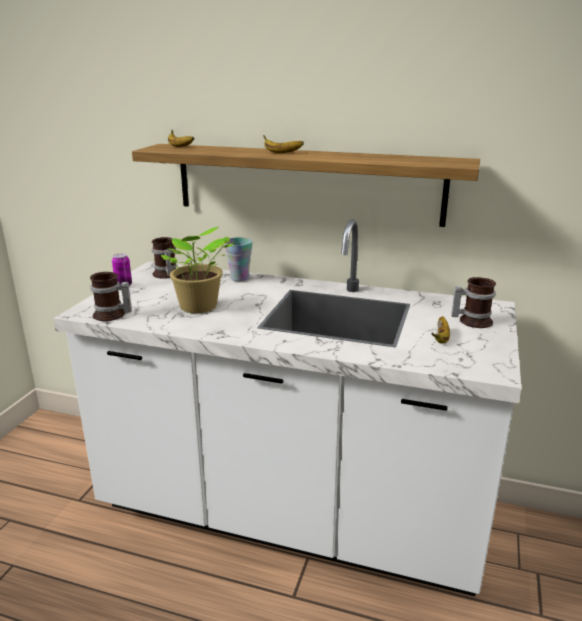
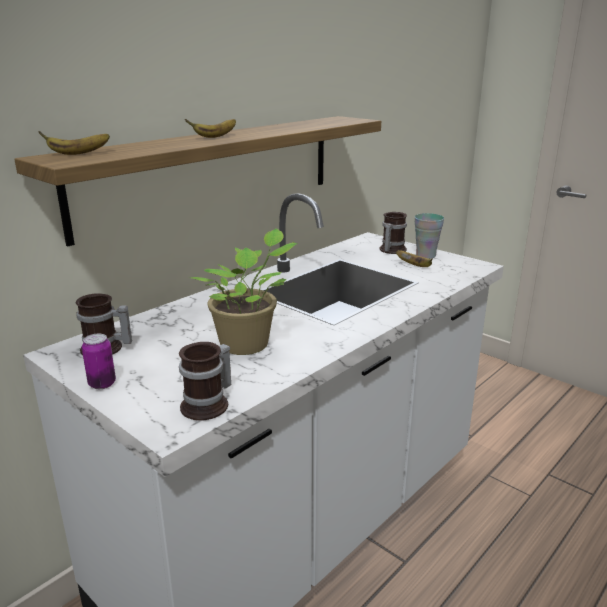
camera: 65 degrees left, 0 degrees up
(239, 278) = (184, 309): cup -> cup (425, 255)

